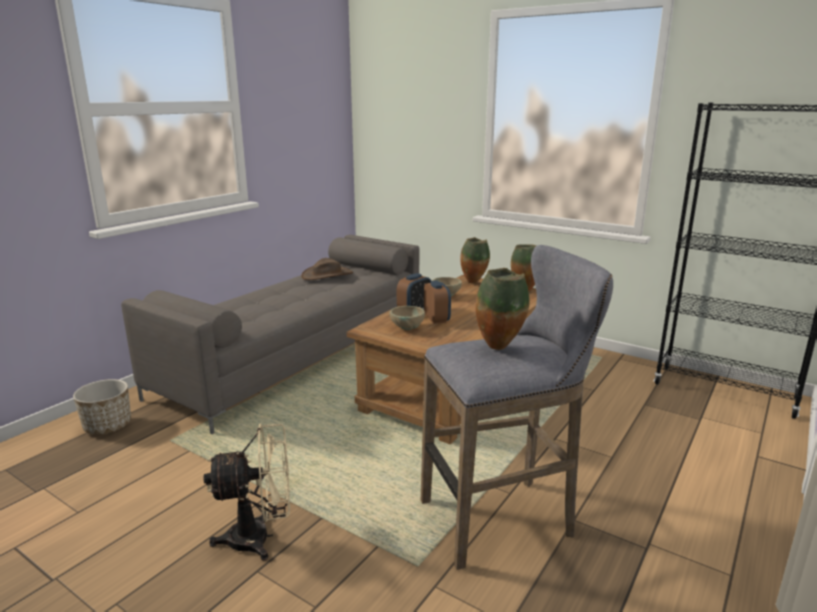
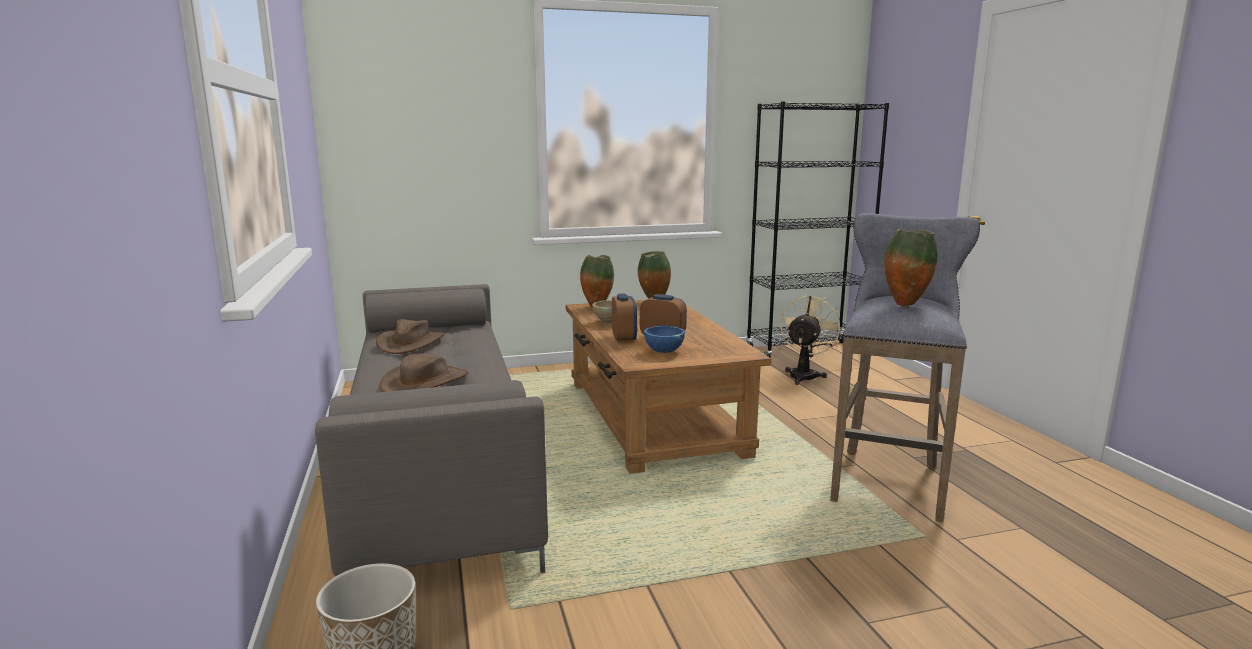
camera: 50 degrees left, 5 degrees down
(260, 537) = (809, 603): beige fan -> beige fan (804, 375)
(269, 300) = (425, 382): none -> brown hat
(406, 328) = (663, 352): beige bowl -> blue bowl

